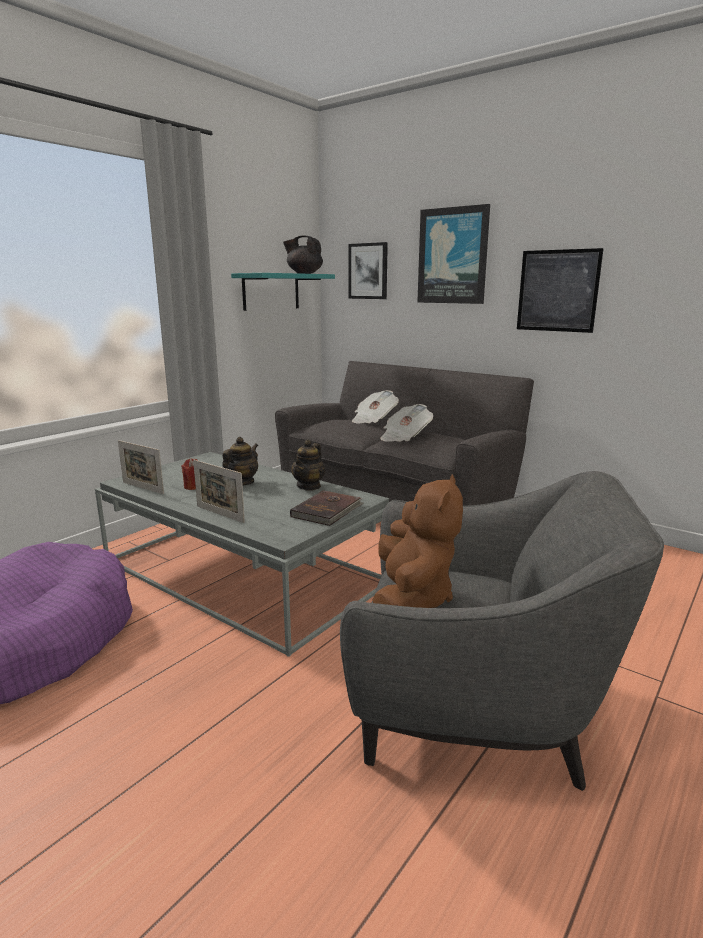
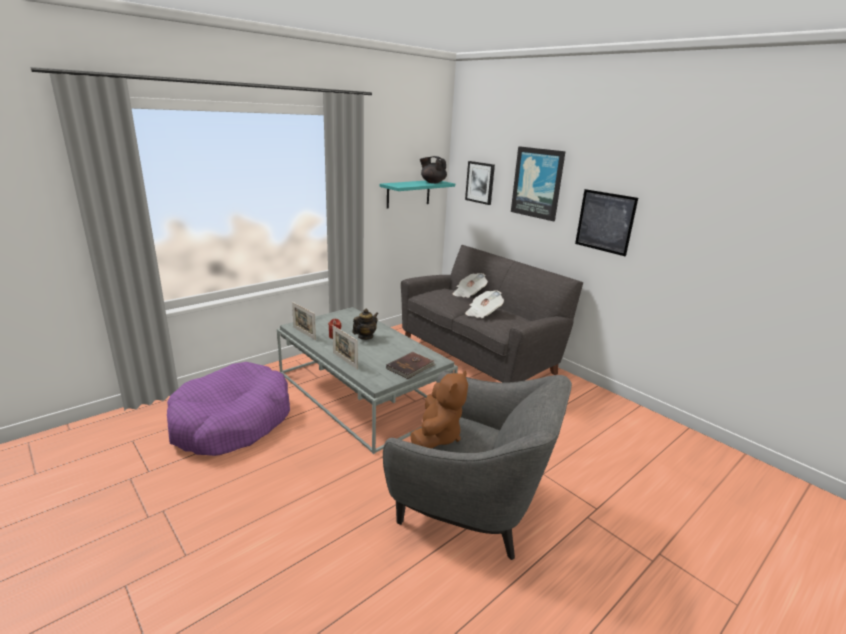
camera: 10 degrees right, 5 degrees up
(309, 486) = (406, 345): teapot -> none

